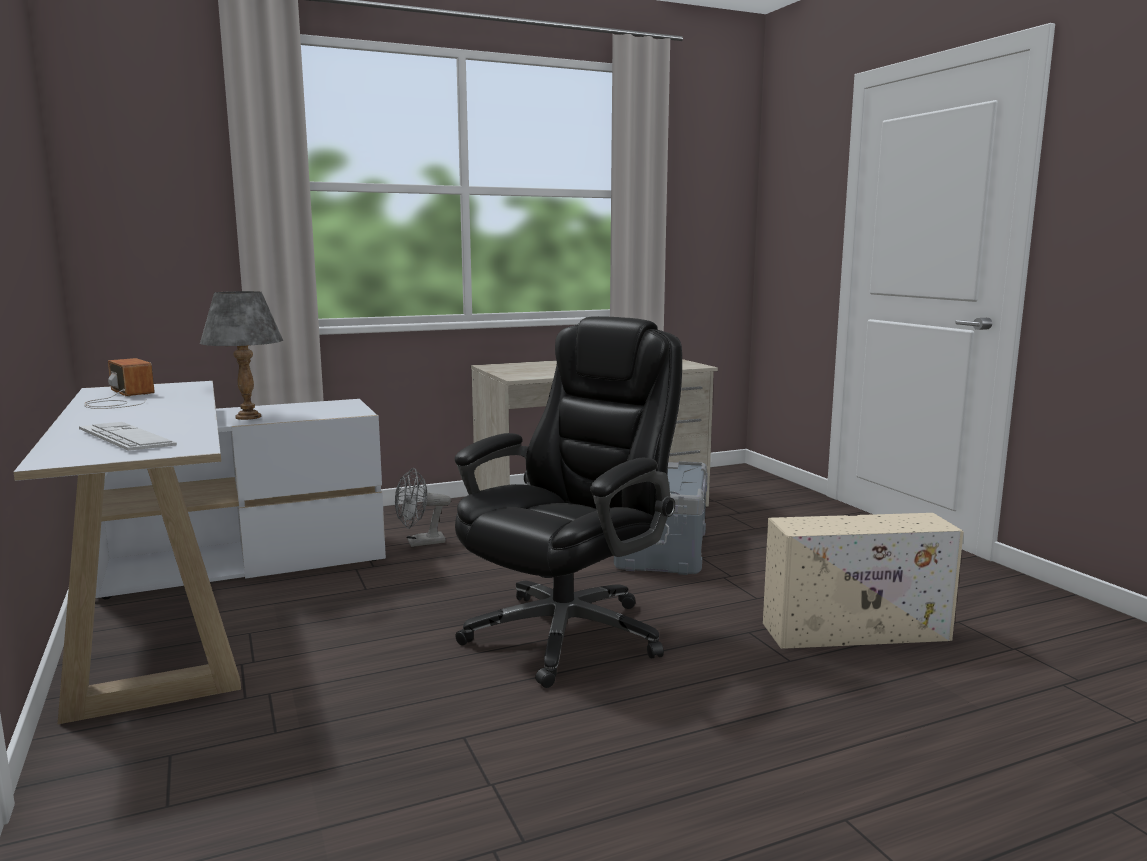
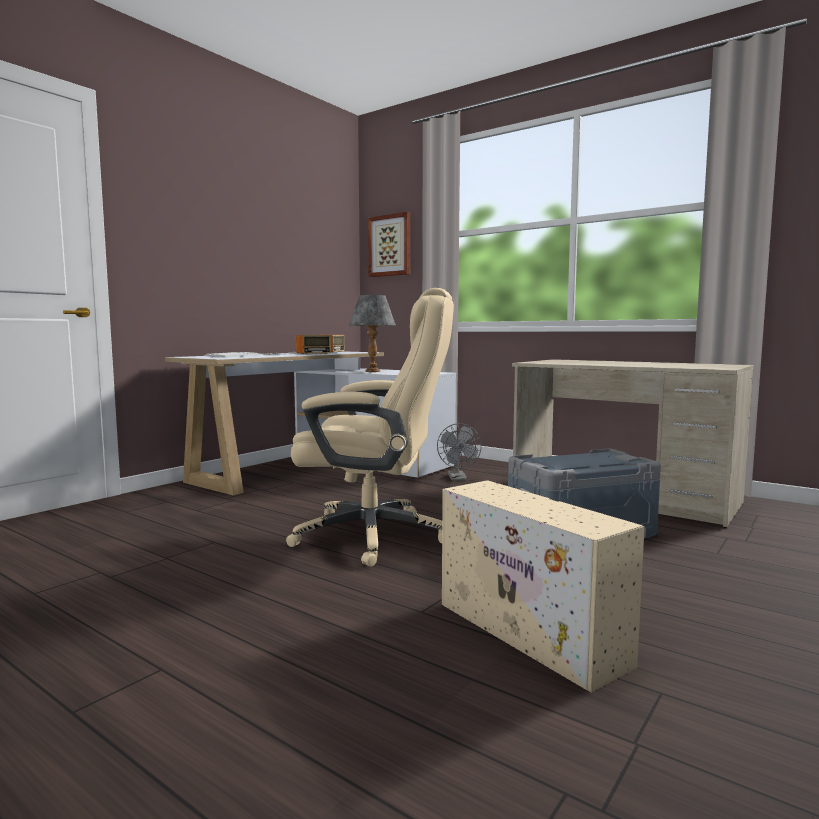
camera: 60 degrees right, 5 degrees down
(138, 188) = (390, 245): none -> picture
(149, 411) = (293, 354): none -> radio
(420, 543) = (458, 479): grey fan -> grey fan turned 135 degrees counterclockwise
(568, 633) = (375, 536): black office chair -> beige office chair

